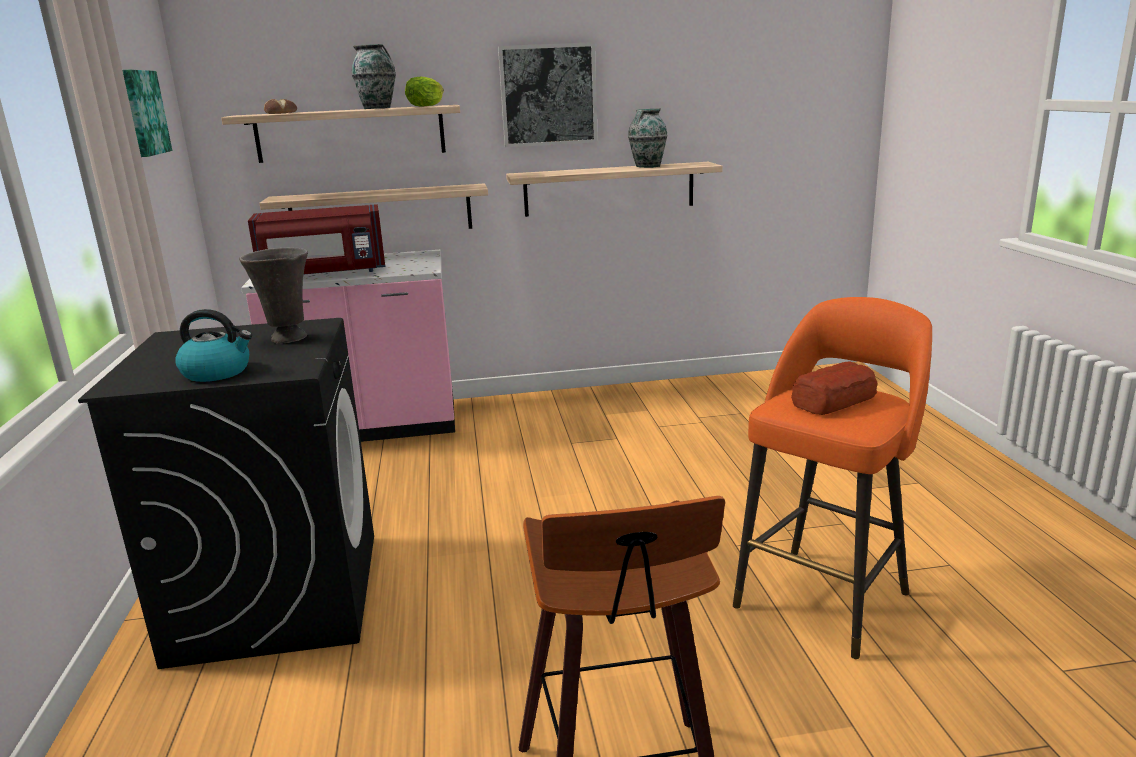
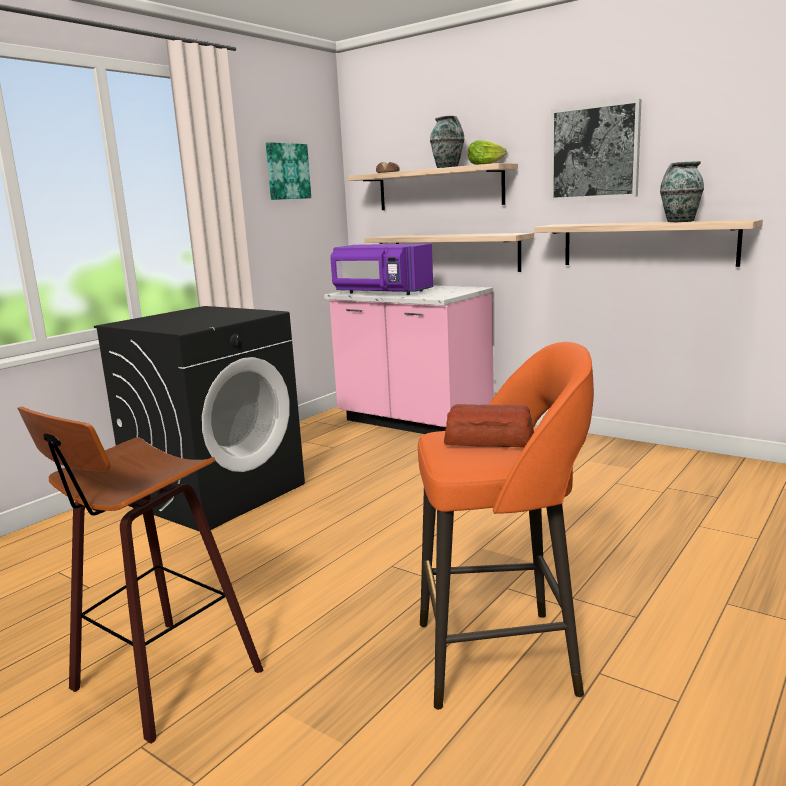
camera: 45 degrees right, 5 degrees down
(218, 372) = (160, 325): kettle -> none
(287, 339) = (231, 317): grey vase -> none
(323, 274) = (380, 293): red microwave -> purple microwave

